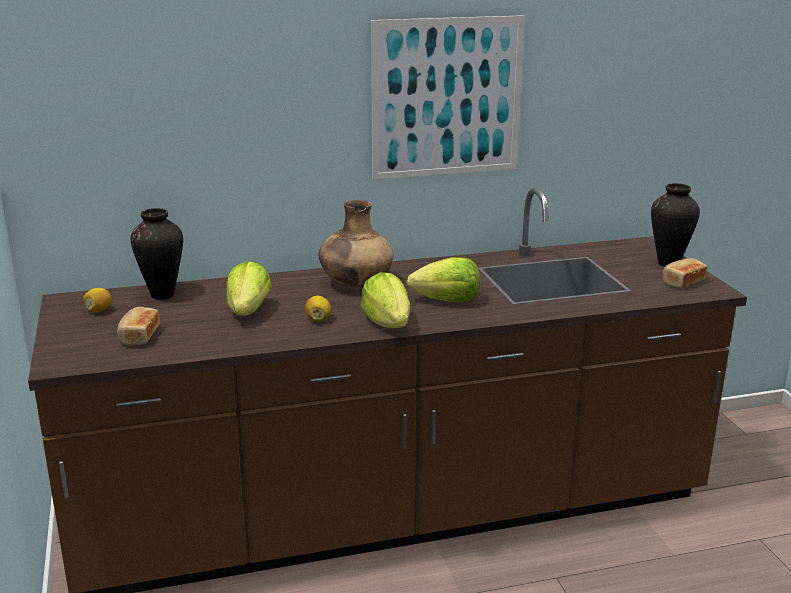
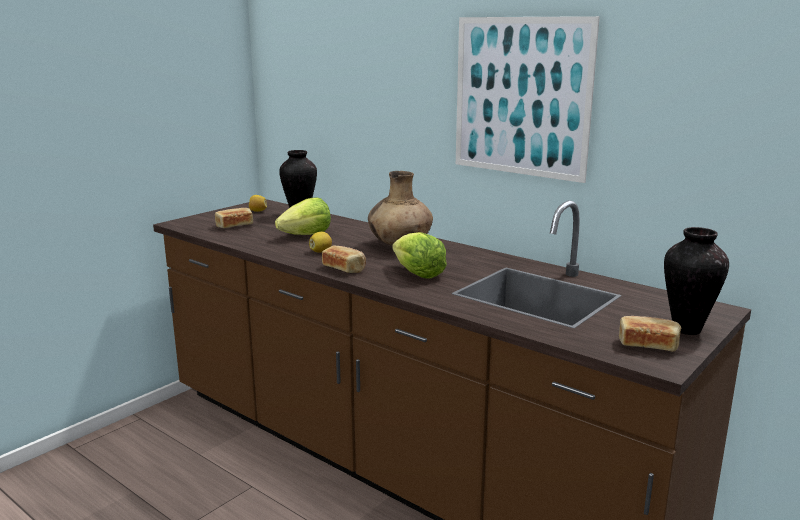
camera: 55 degrees right, 5 degrees down
(388, 323) = (344, 268): lettuce -> bread

